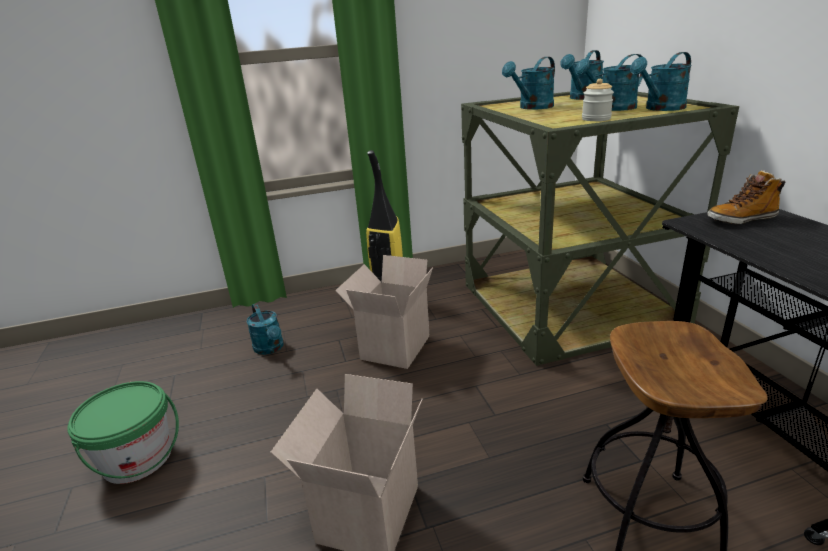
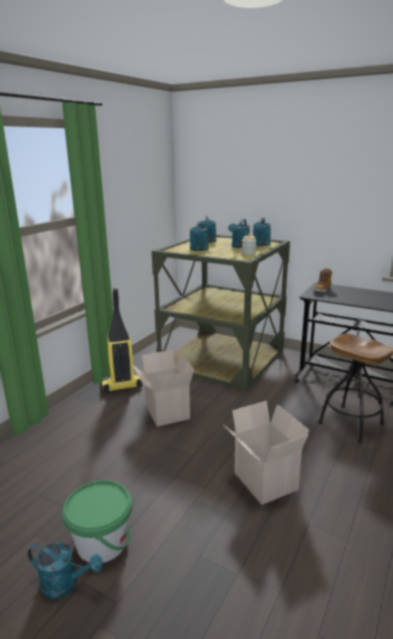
camera: 45 degrees left, 5 degrees down
(270, 348) = (87, 447): turquoise watering can -> turquoise watering can (65, 584)

